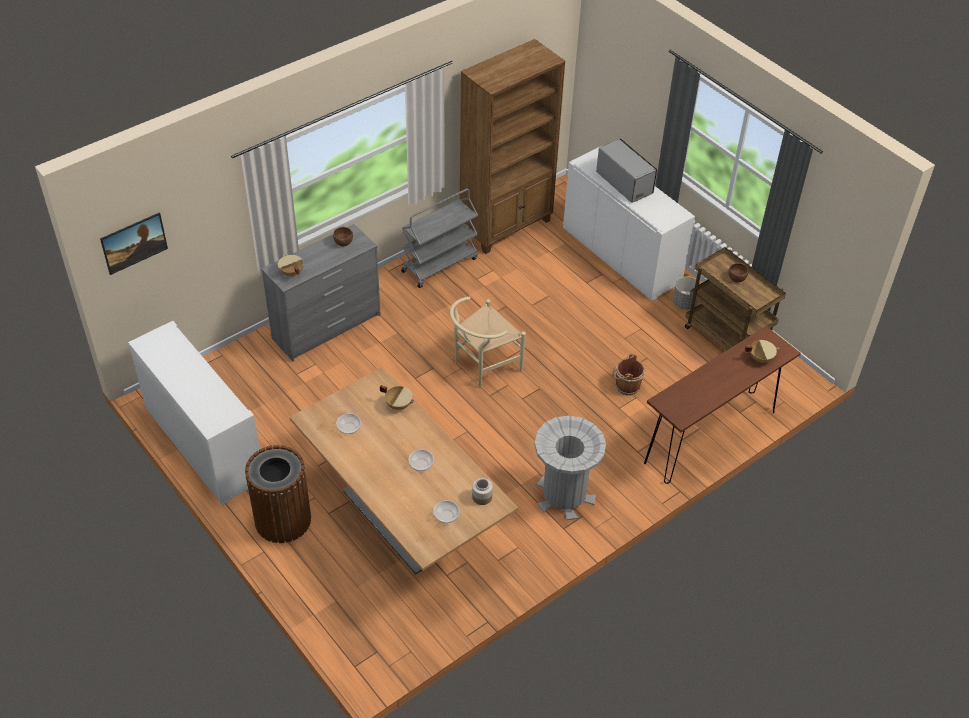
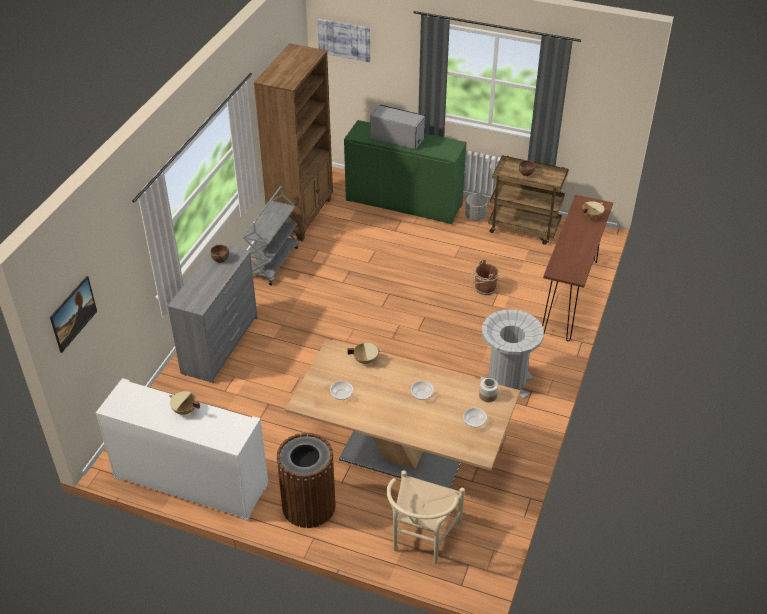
camera: 30 degrees left, 5 degrees down
(291, 273) = (197, 299): beige cooking pot -> beige cooking pot (185, 410)
(482, 367) = (369, 321): beige chair -> beige chair (421, 540)
(608, 53) = (344, 39): none -> picture
(621, 255) = (404, 203): white cabinet -> green cabinet

